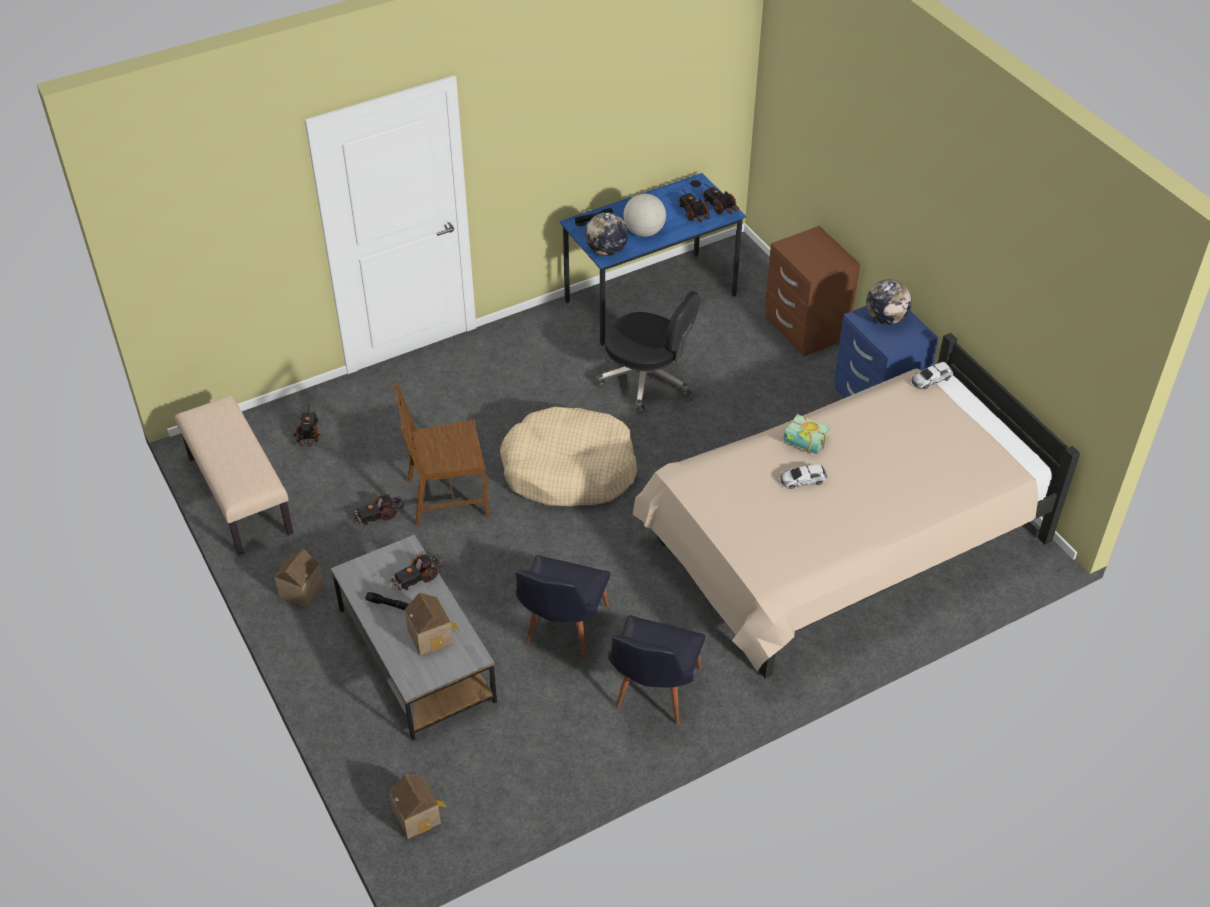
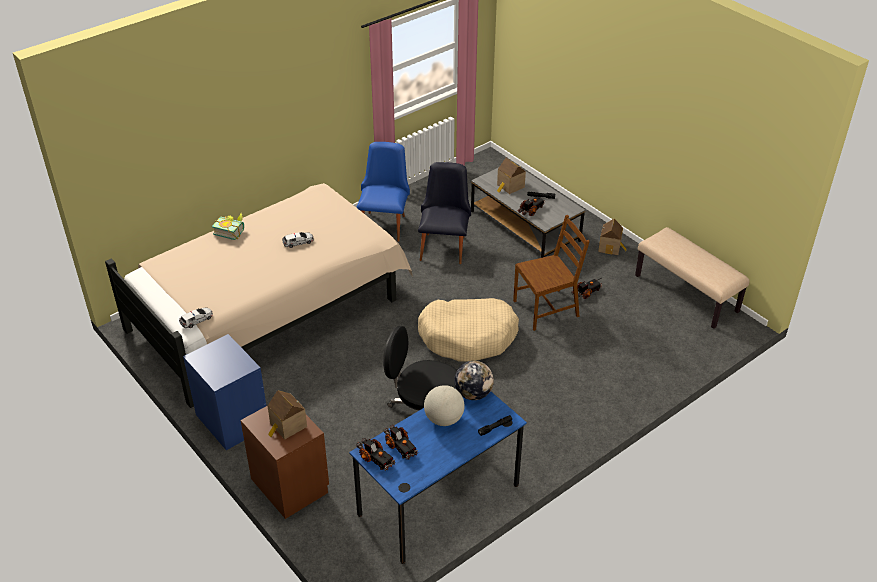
camera: 170 degrees right, 5 degrees down
(309, 434) = (668, 338): toy truck -> none
(419, 815) = (492, 167): toy house -> toy house (287, 426)
(653, 695) = (385, 223): black chair -> blue chair
(803, 445) = (297, 263): book -> book (230, 231)
(885, 319) = (224, 367): globe -> none

